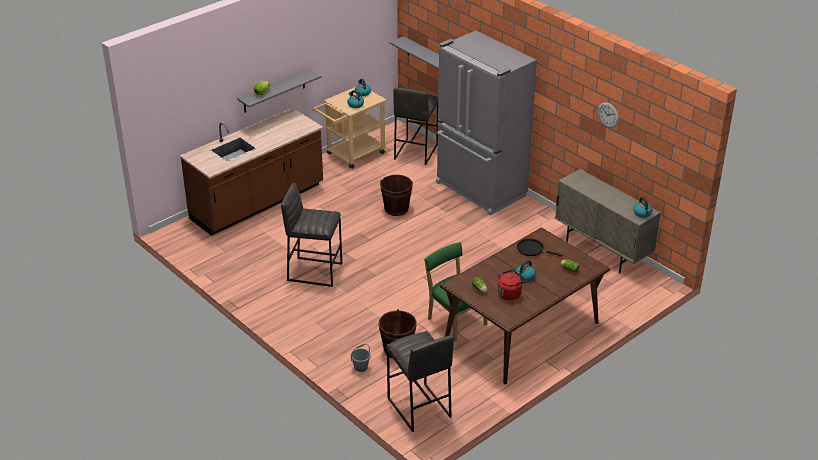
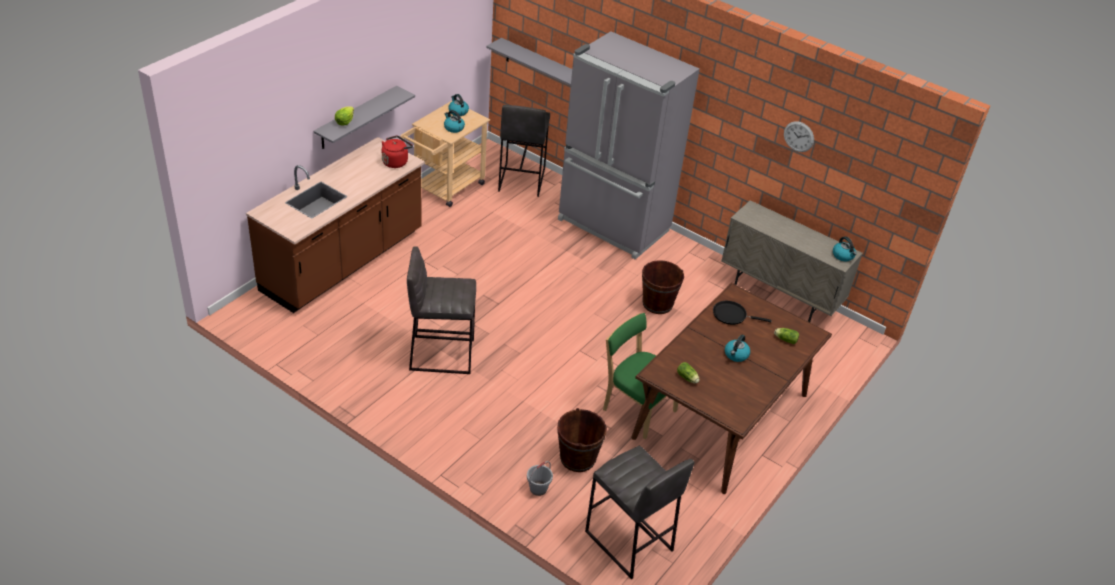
camera: 15 degrees left, 5 degrees up
(396, 209) = (520, 258): brown bucket -> brown bucket (657, 304)
(510, 293) = (726, 381): red kettle -> red kettle (396, 161)

